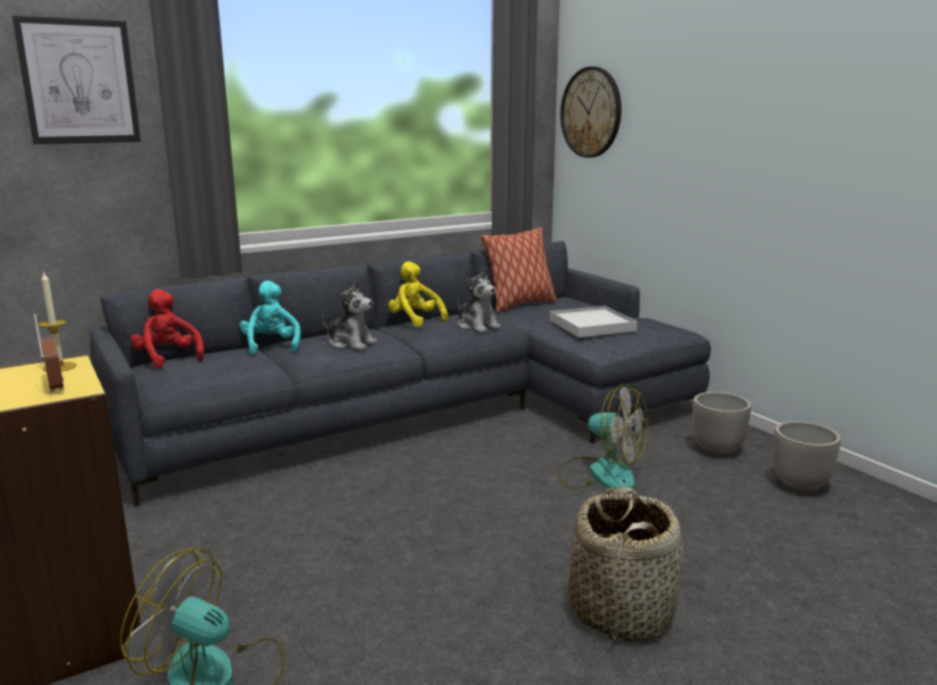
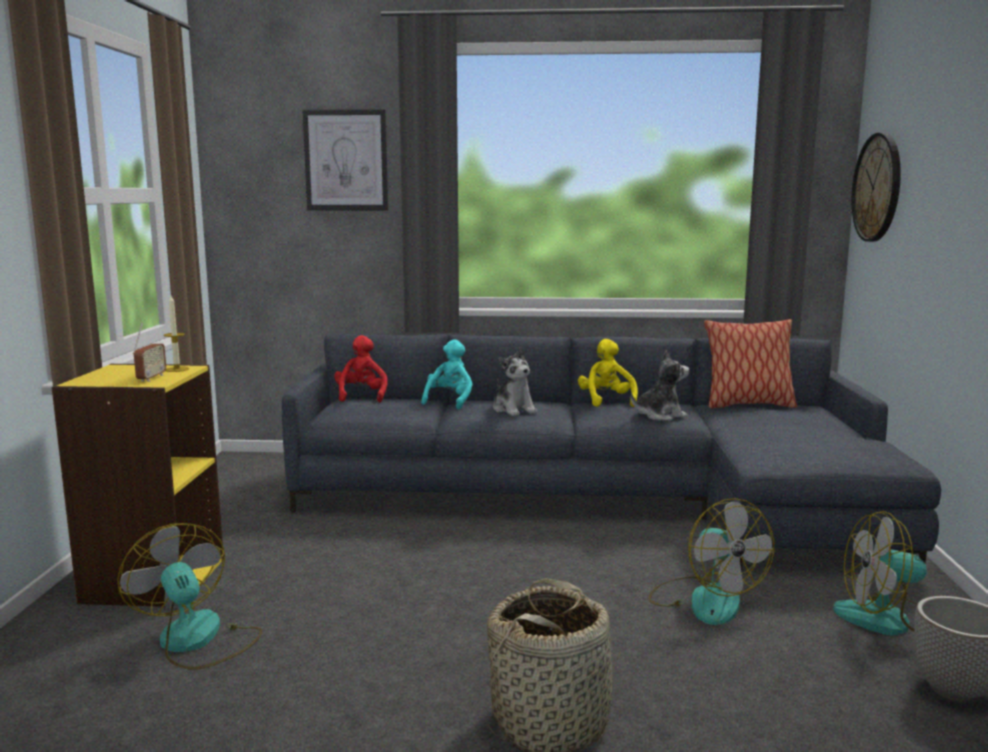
camera: 35 degrees right, 5 degrees down
(477, 326) = (659, 415): plush toy -> plush toy turned 105 degrees counterclockwise
(591, 325) = (786, 435): white tray -> none
(717, 450) = (889, 619): planter -> fan

